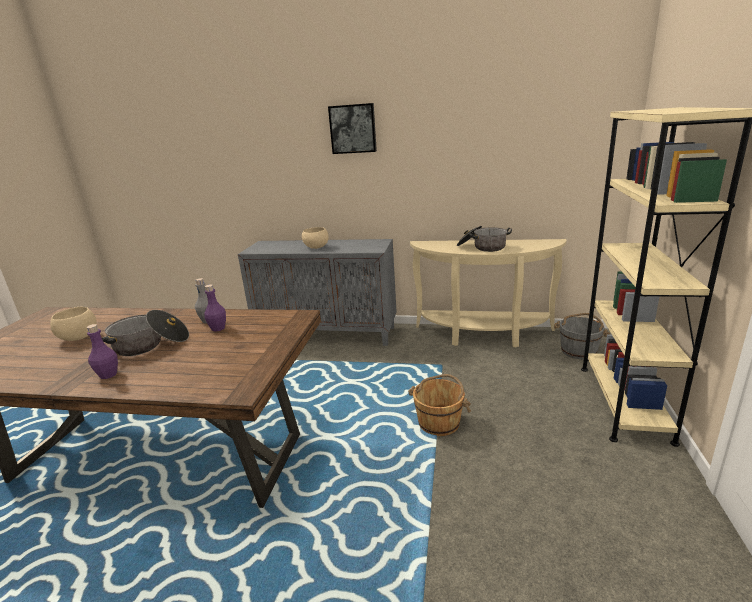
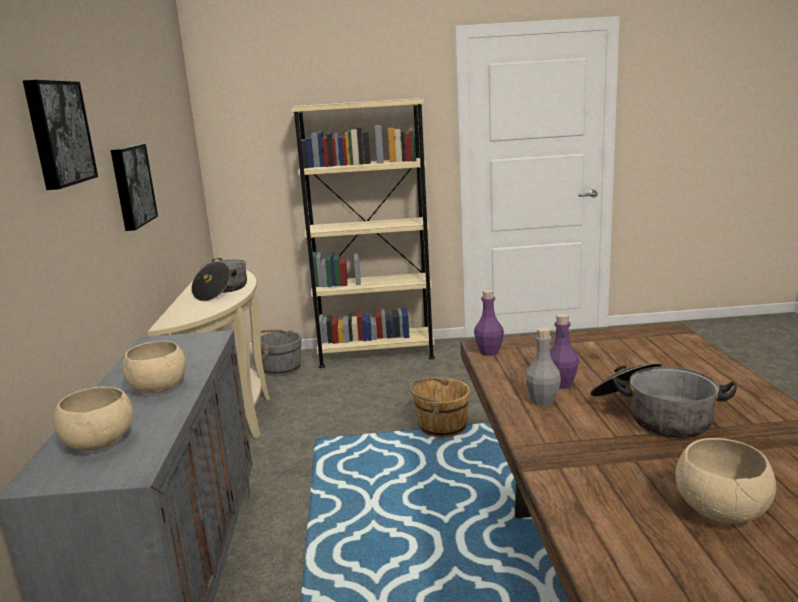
camera: 105 degrees left, 5 degrees down
(108, 375) = (749, 409): purple bottle -> purple bottle (489, 352)
(277, 245) = (100, 443): none -> beige bowl
(436, 160) = (131, 186): none -> picture

